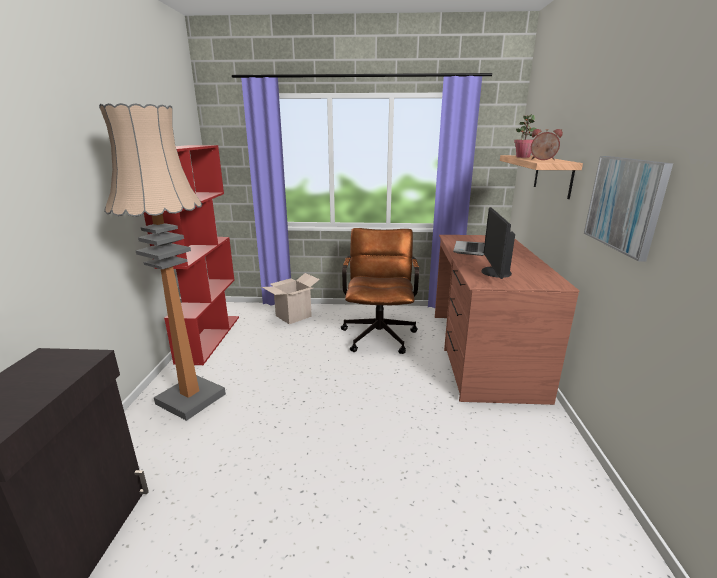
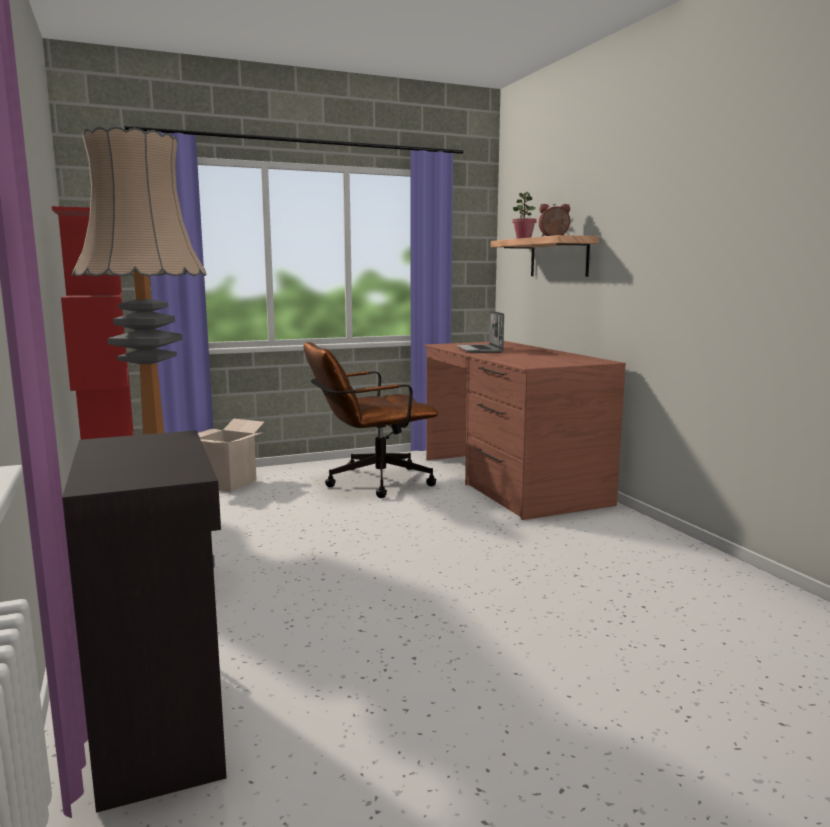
camera: 25 degrees left, 10 degrees down
(379, 333) = (370, 482): brown office chair -> brown office chair turned 90 degrees counterclockwise
(494, 272) = (532, 360): monitor -> none
(624, 204) = (660, 263): picture -> none

